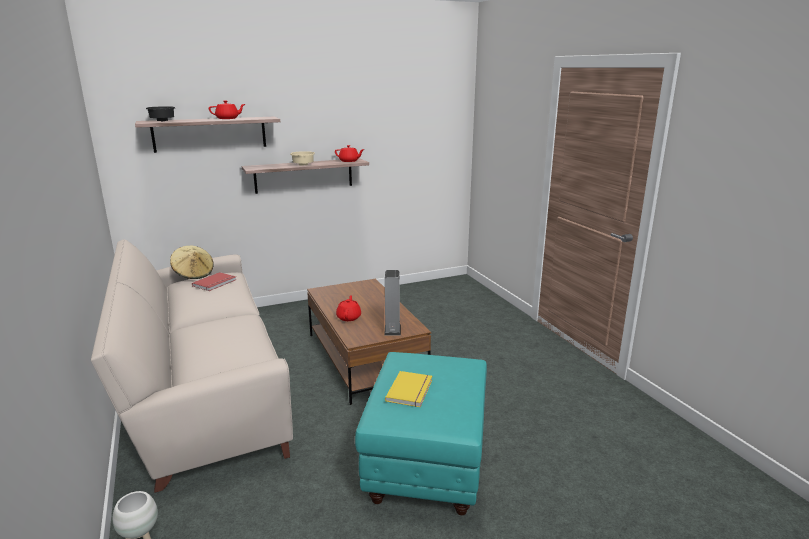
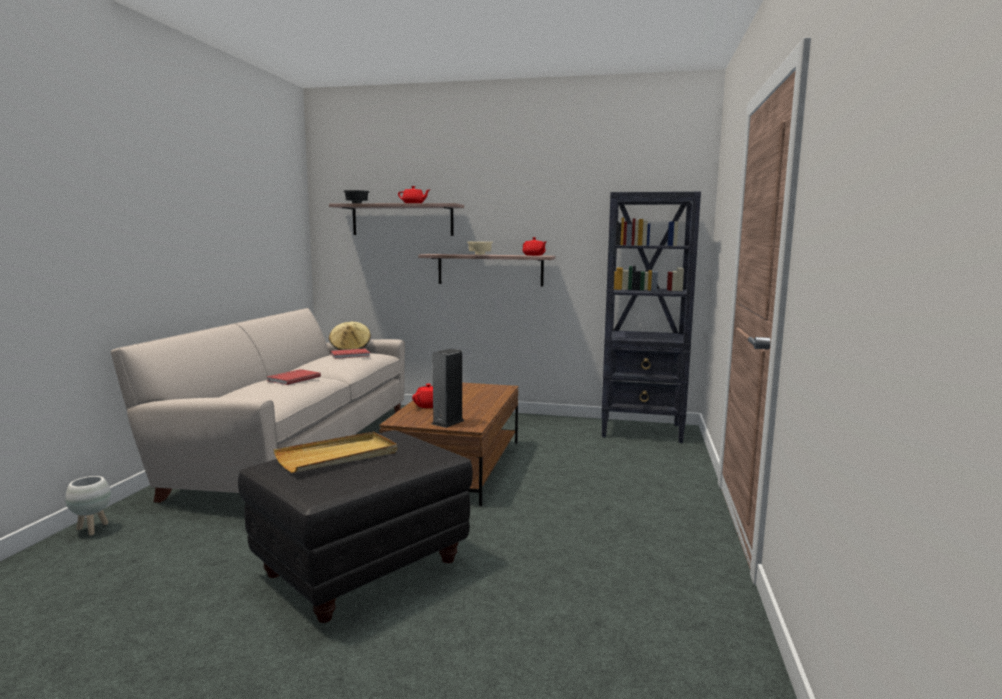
camera: 35 degrees right, 10 degrees down
(226, 326) = (292, 379): none -> red book
(411, 390) = (338, 456): yellow book -> beige tray
(425, 465) = (362, 567): turquoise ottoman -> black ottoman
(441, 288) = (642, 431): none -> black bookcase

